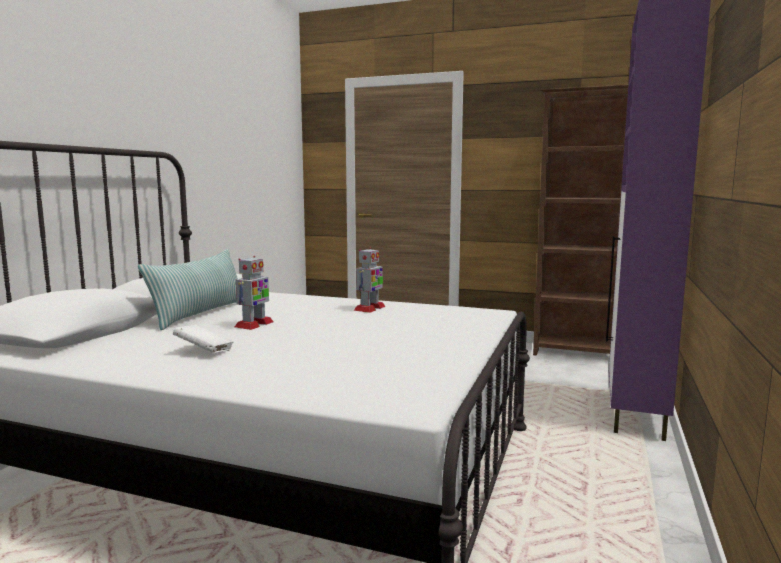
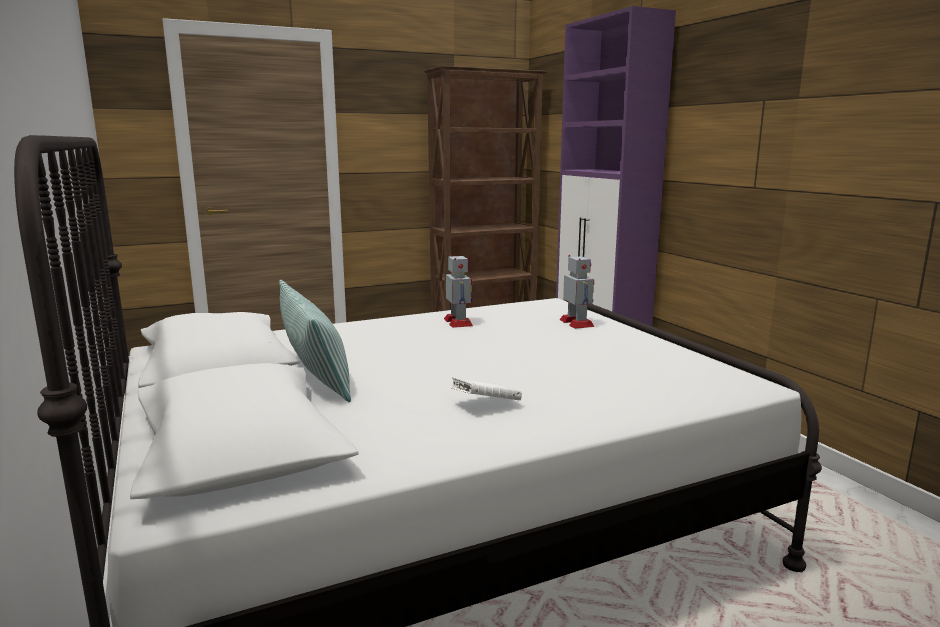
camera: 45 degrees left, 5 degrees up
(254, 325) = (421, 366): toy robot -> toy robot (577, 323)

